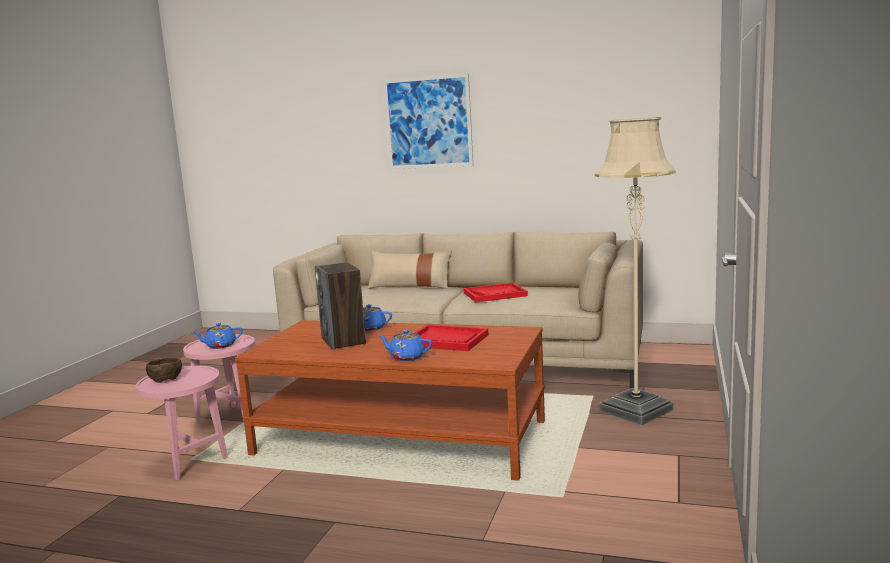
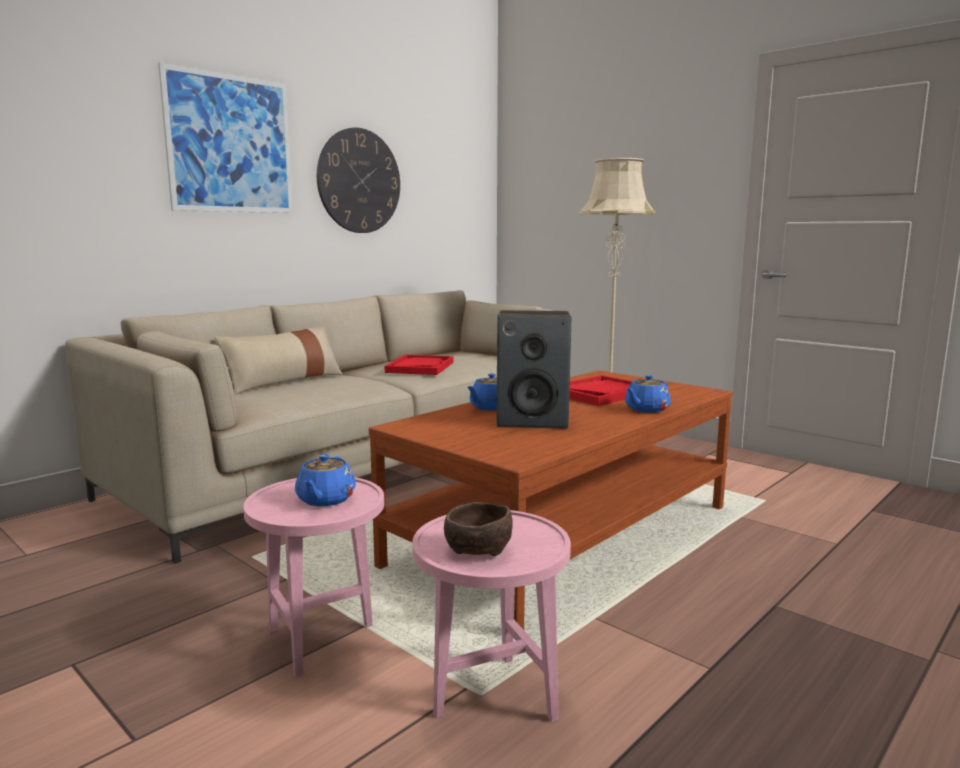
camera: 65 degrees left, 0 degrees up
(535, 136) = (359, 181): none -> wall clock

